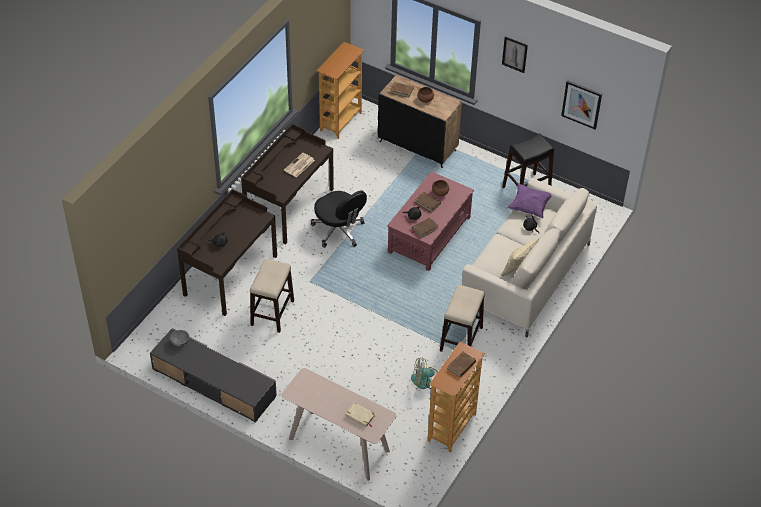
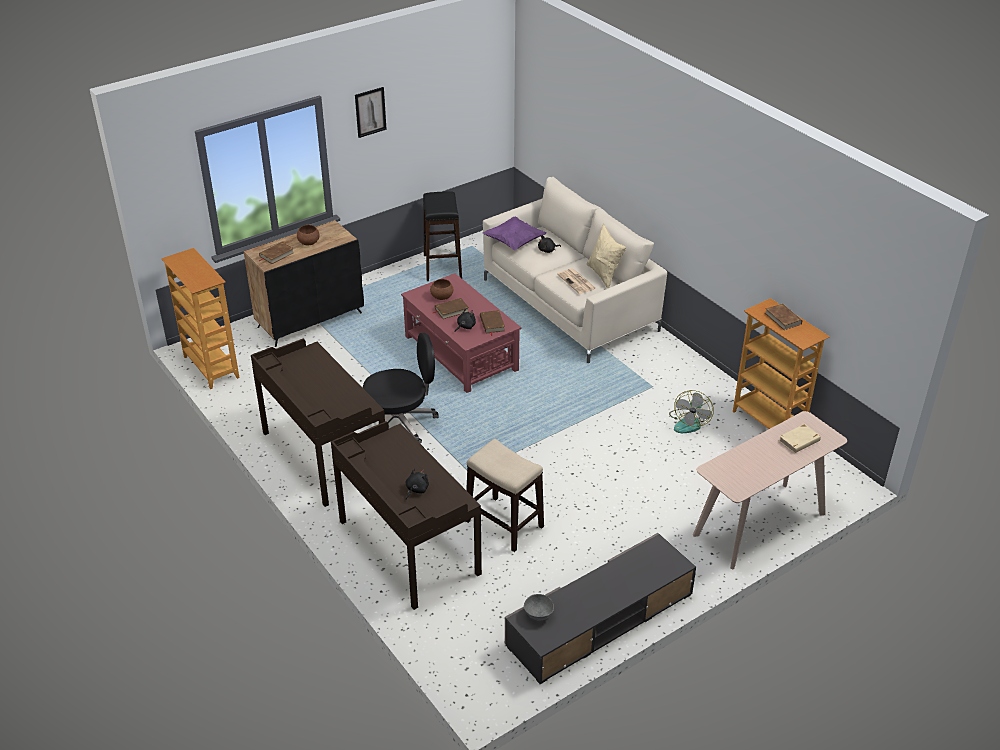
camera: 65 degrees left, 10 degrees down
(299, 165) = (325, 377): newspaper -> newspaper (577, 282)
(461, 339) = (638, 377): stool -> none
(581, 104) = (454, 121): picture -> none

